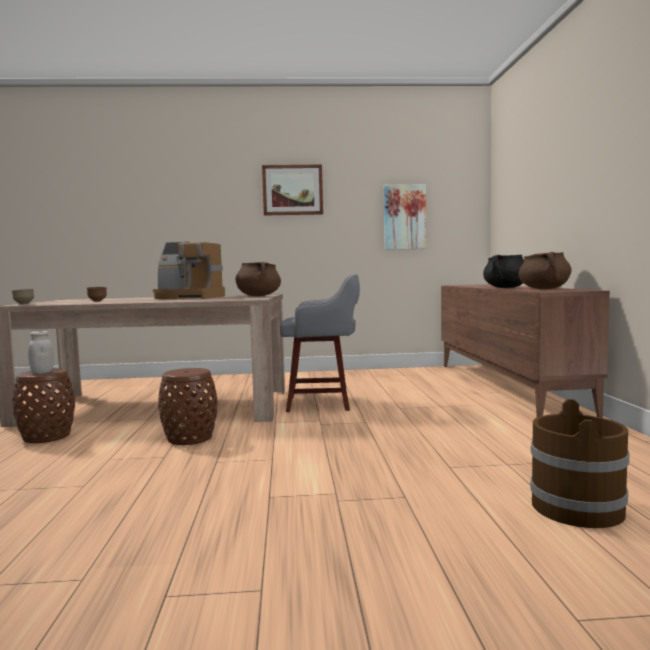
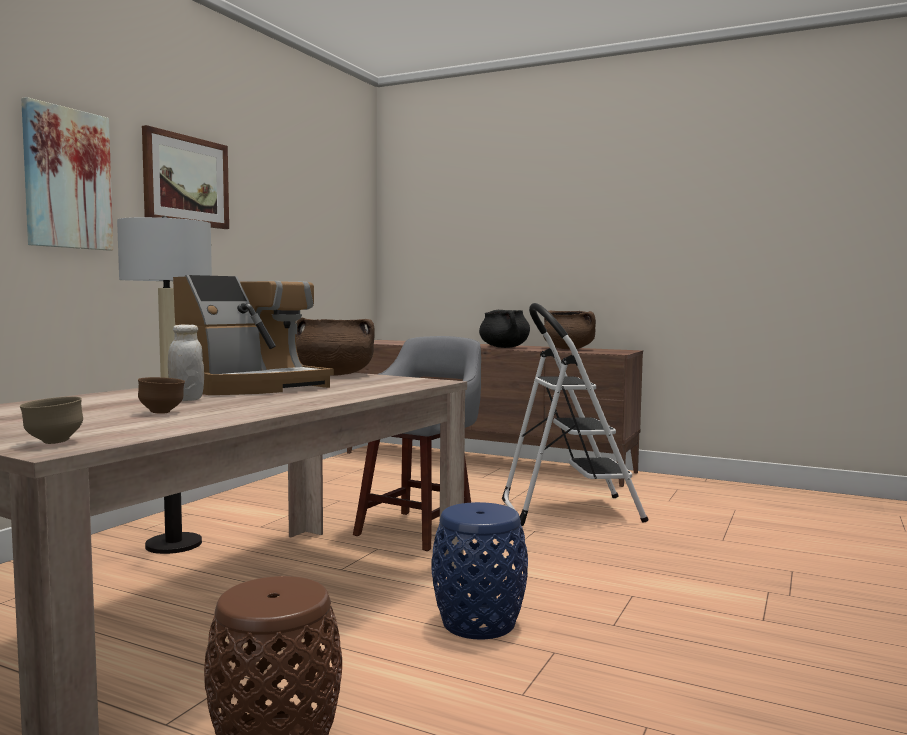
camera: 60 degrees left, 0 degrees up
(42, 372) = (288, 594): white jar -> white jar (186, 399)
(189, 438) = (478, 623): brown stool -> blue stool
(234, 383) = (174, 544): none -> floor lamp
(404, 217) = (310, 245): picture -> picture (67, 179)
(429, 420) = (566, 510): none -> step ladder
(576, 507) = (838, 534): brown bucket -> none

